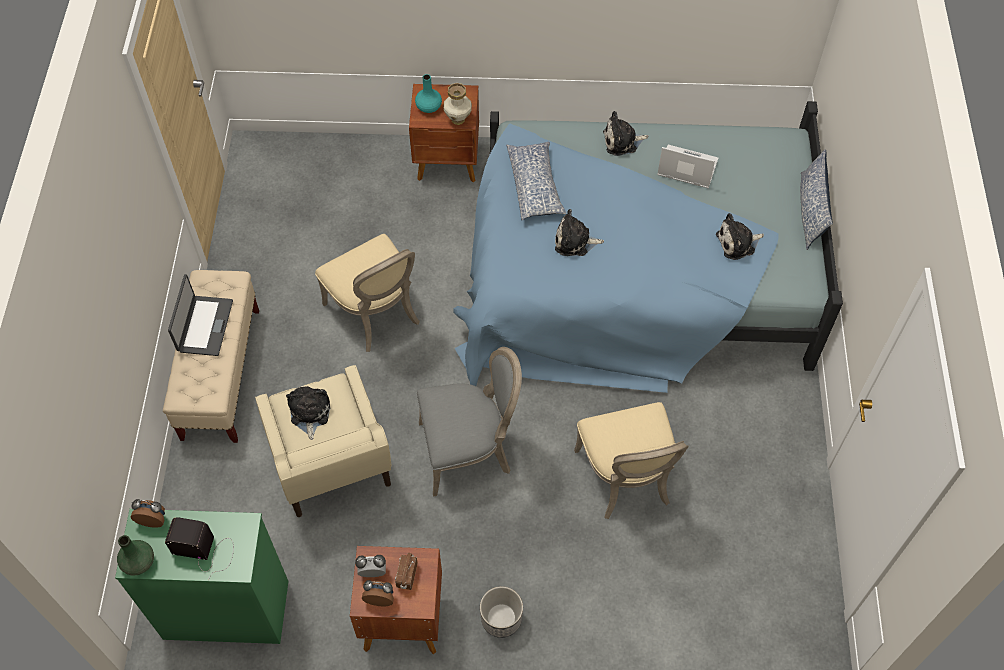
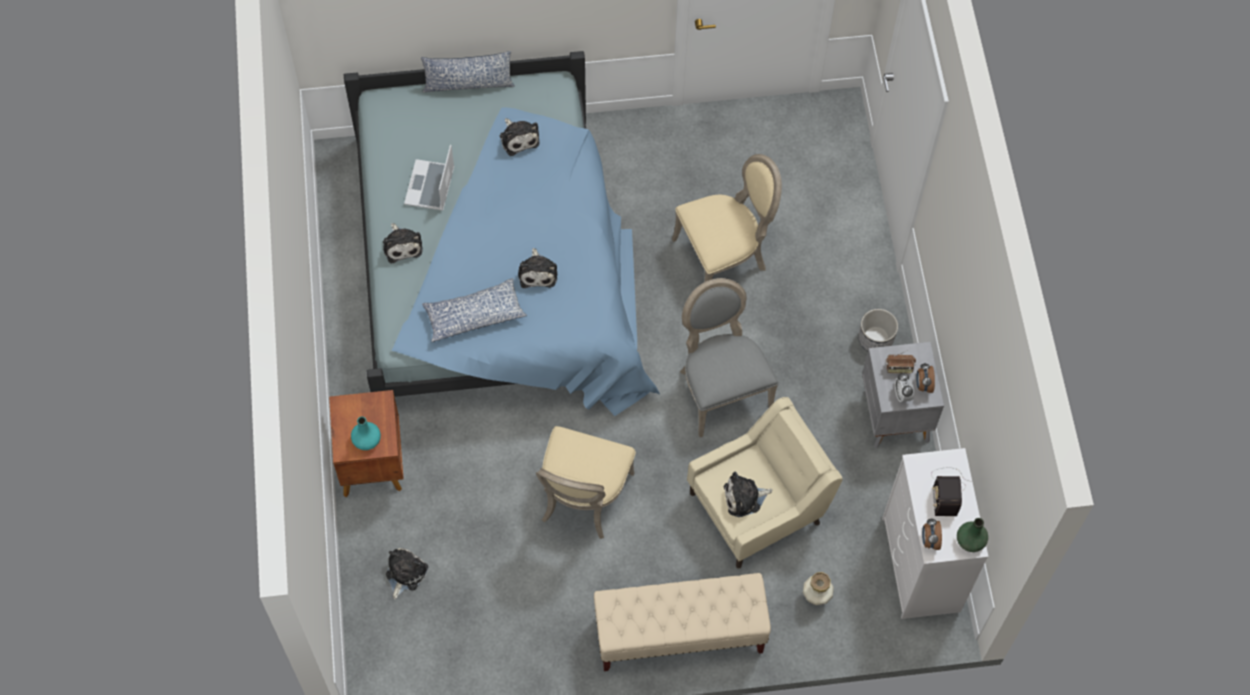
camera: 100 degrees left, 5 degrees up
(204, 326) = (670, 615): laptop -> none
(225, 610) = (921, 565): green dresser -> white dresser
(339, 176) = (405, 573): none -> plush toy
(376, 314) = (582, 499): beige chair -> beige chair turned 150 degrees clockwise
(401, 619) = (894, 418): brown nightstand -> grey nightstand
(458, 120) = (382, 408): vase -> vase (816, 597)

